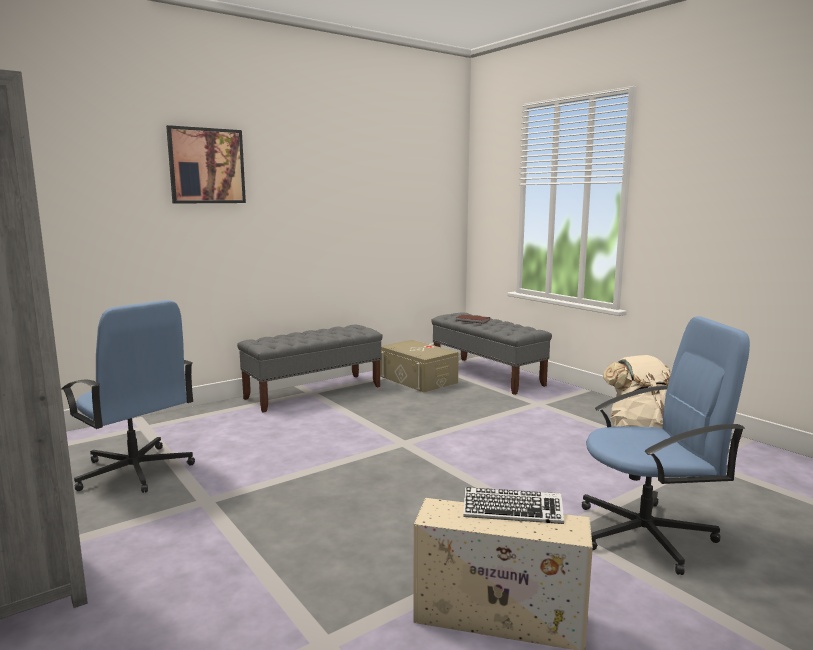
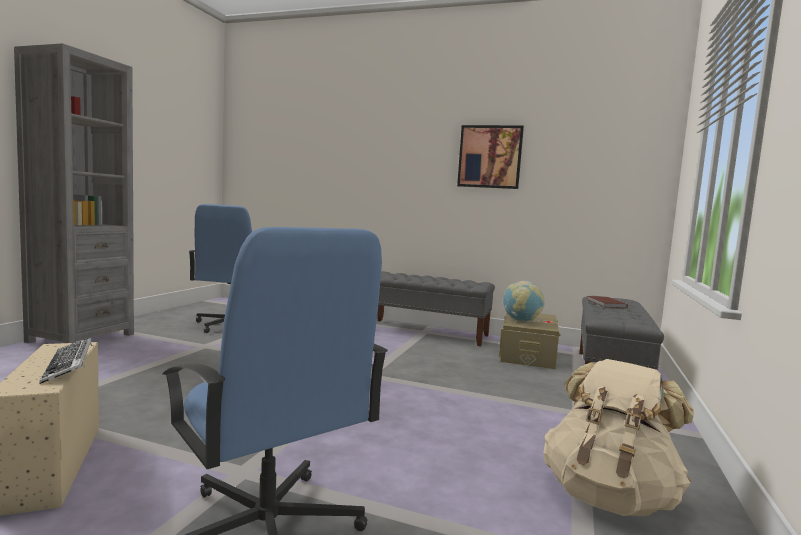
camera: 55 degrees right, 5 degrees down
(206, 166) = (376, 130): picture -> picture (490, 157)
(418, 352) = (521, 320): none -> globe

